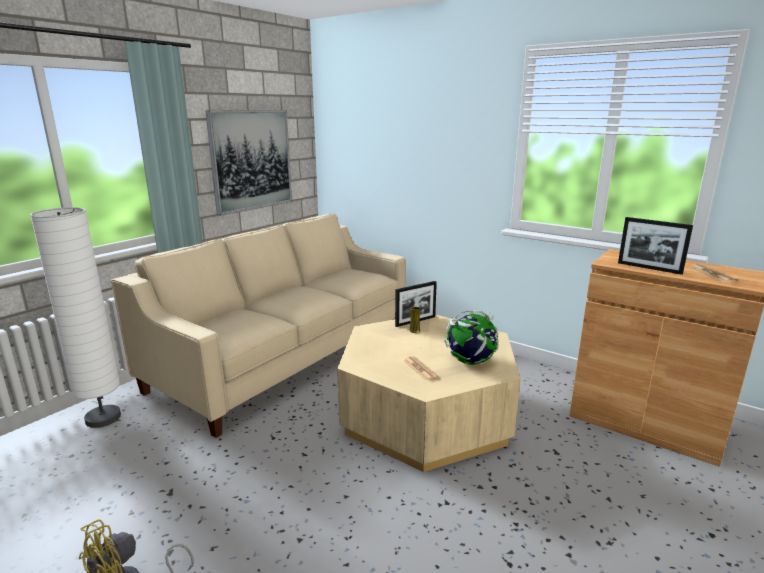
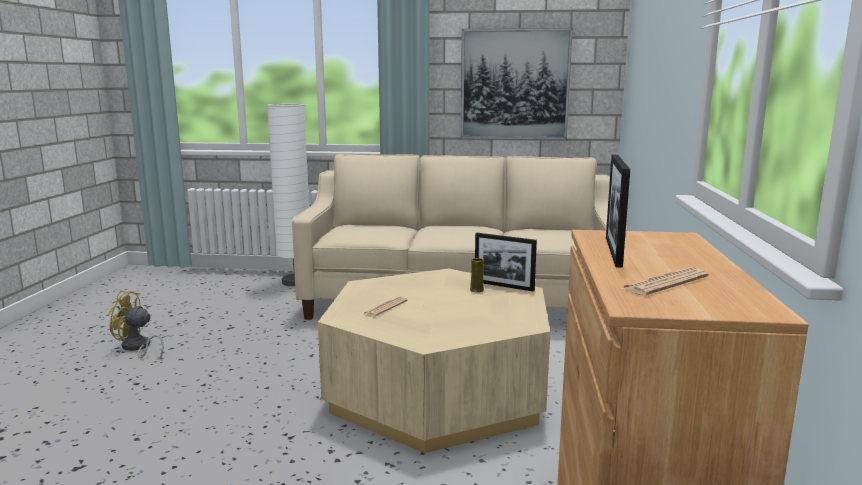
camera: 60 degrees right, 5 degrees down
(470, 362) = (432, 325): globe -> none

